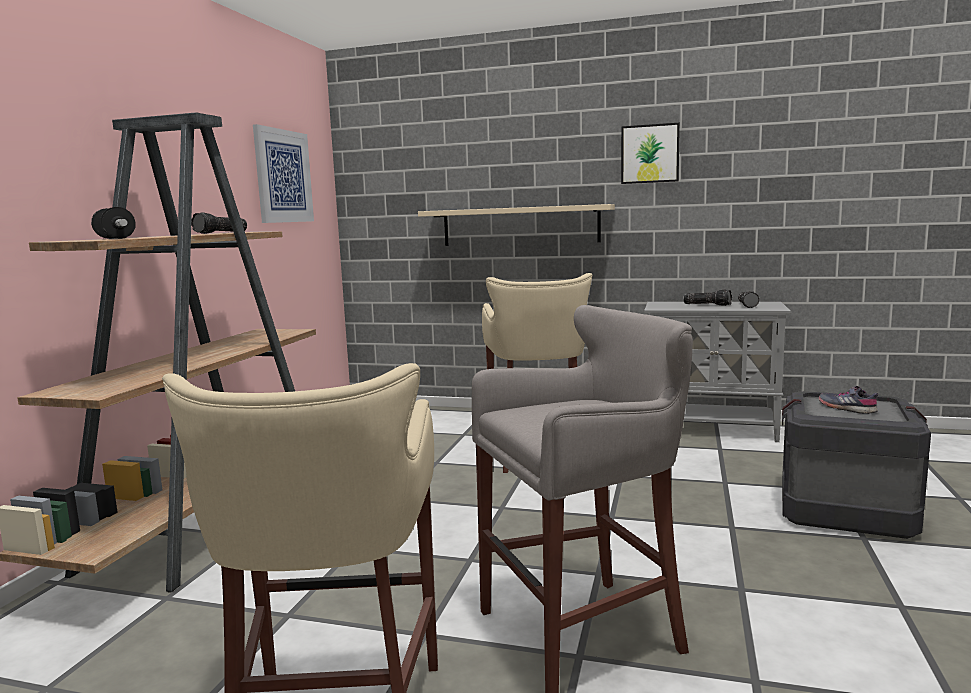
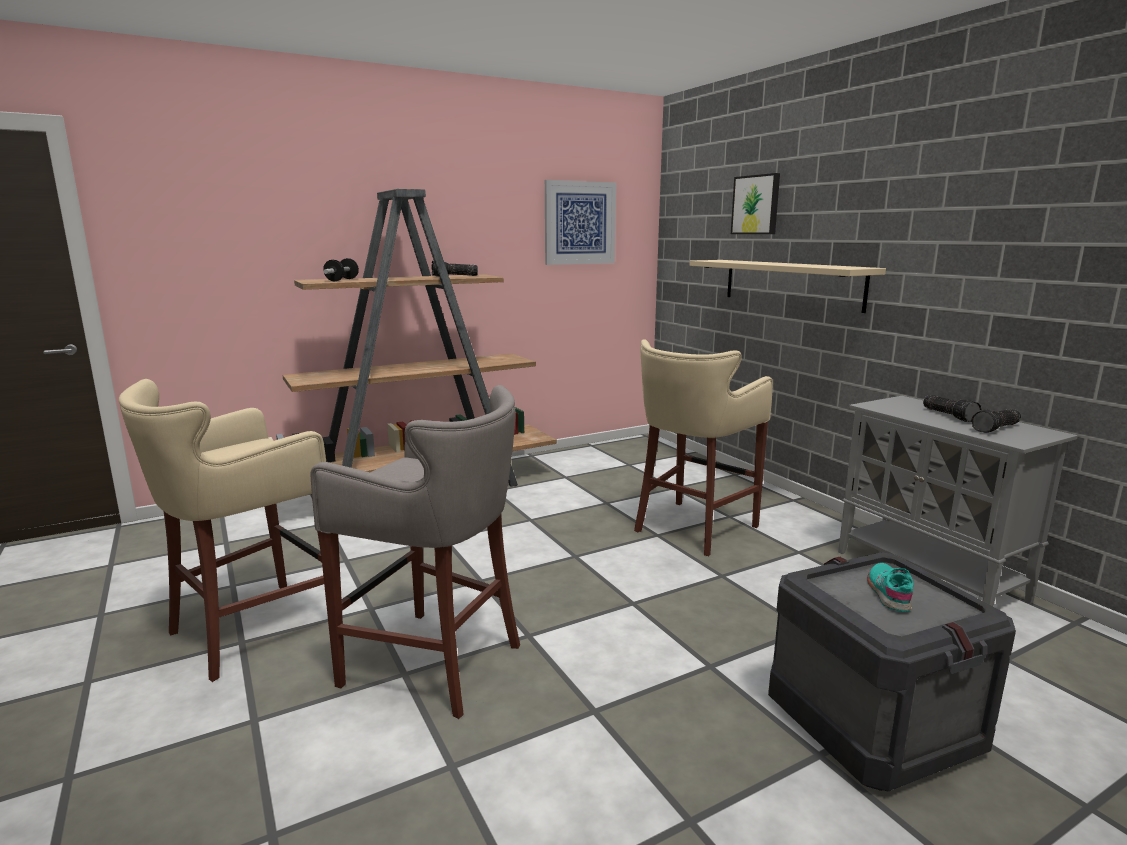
camera: 45 degrees right, 5 degrees up
(650, 154) = (935, 205): picture -> picture (756, 205)
(847, 408) = (889, 593): grey shoe -> turquoise shoe

